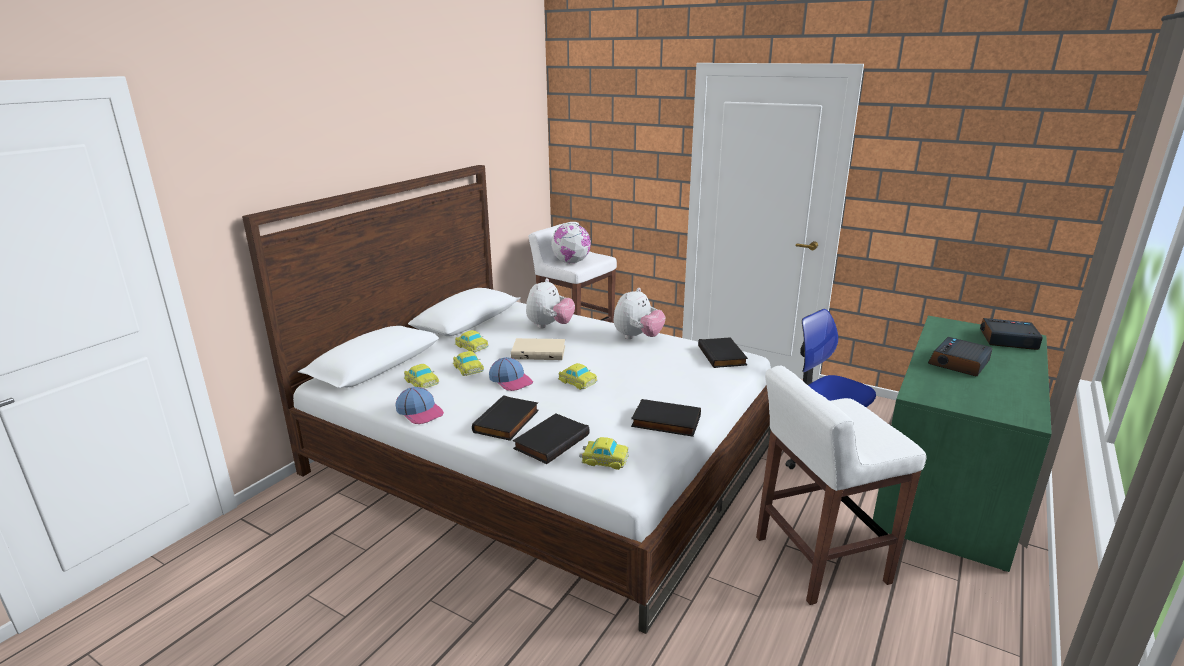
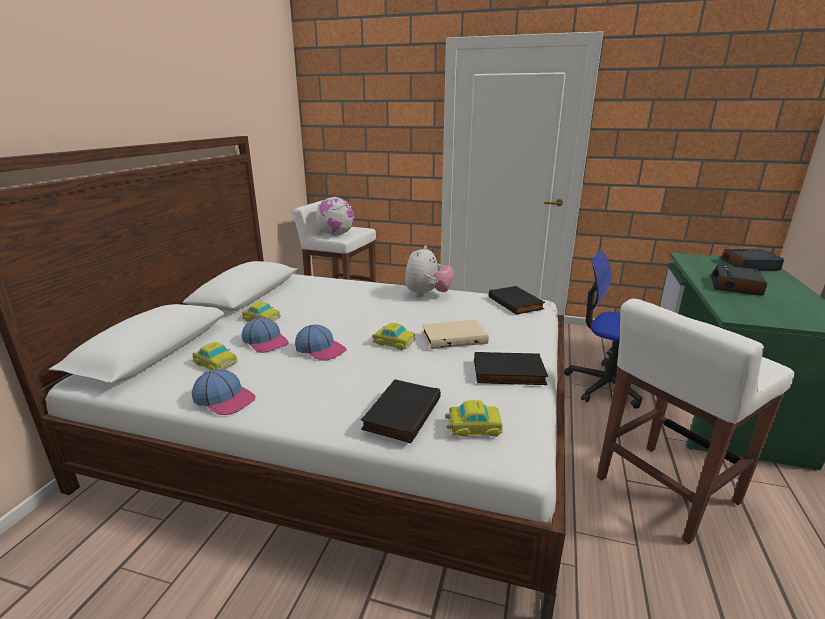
camera: 15 degrees left, 0 degrees up
(468, 368) = (266, 341): toy car -> cap
(507, 422) = (337, 397): black book -> none
(539, 352) = (337, 317): beige book -> beige book (454, 337)
(550, 326) = (336, 292): plush toy -> none

